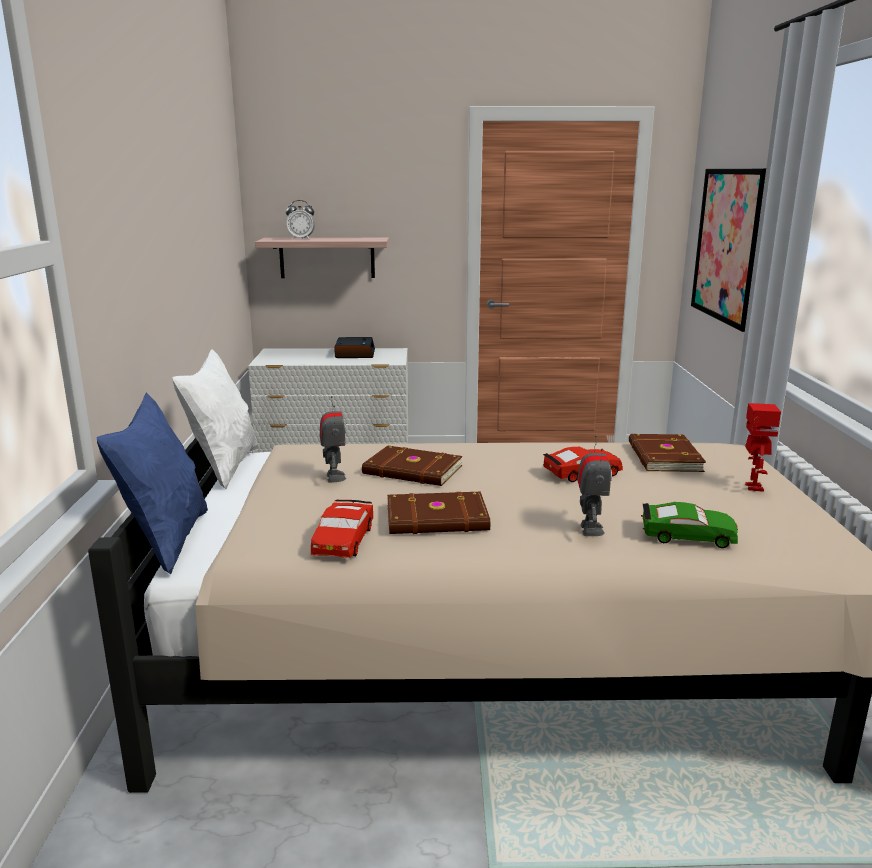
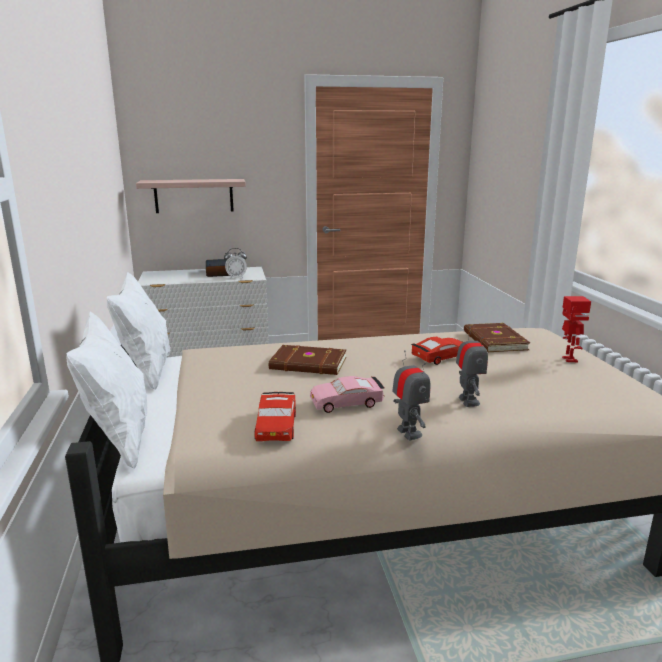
camera: 10 degrees left, 0 degrees up
(166, 541) = (119, 439): blue pillow -> white pillow
(301, 239) = (174, 181): alarm clock -> alarm clock (236, 278)
(334, 477) = (247, 373): toy robot -> toy robot (409, 433)
(437, 519) = (346, 402): brown book -> pink toy car
(687, 535) = (541, 400): green toy car -> none
(729, 245) = (509, 180): picture -> none

